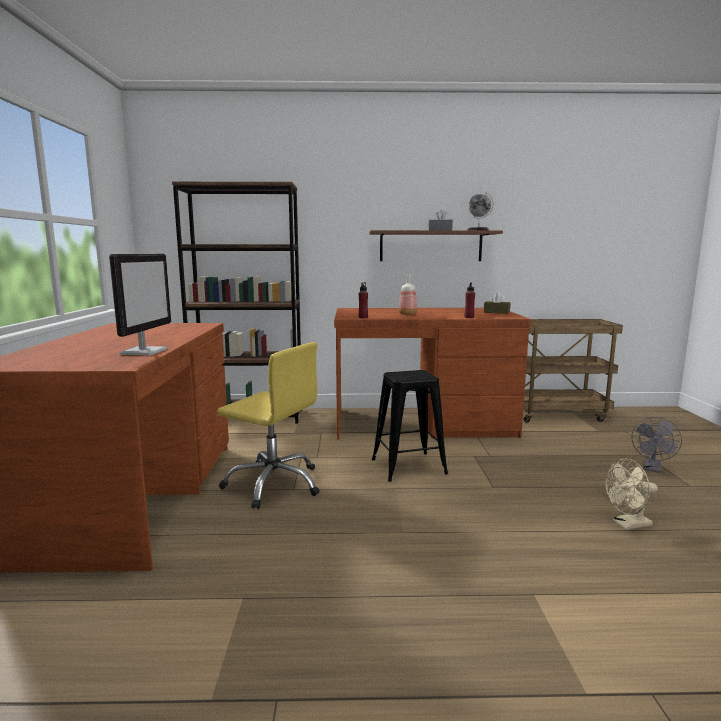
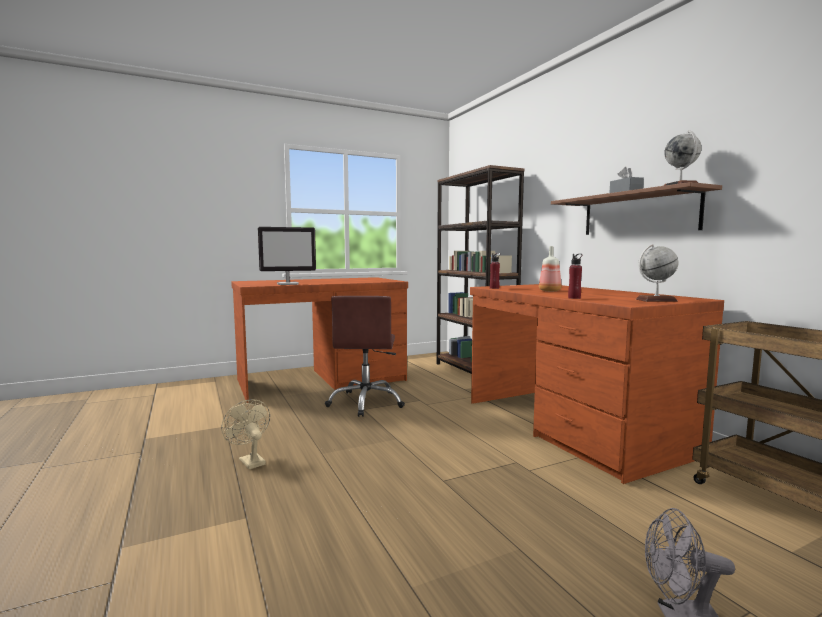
camera: 65 degrees right, 5 degrees down
(274, 484) = (366, 403): yellow office chair -> brown office chair
(408, 466) = (447, 437): black stool -> none
(496, 312) = (656, 300): brown tissue box -> globe
(628, 524) = (420, 578): beige fan -> beige fan (249, 461)

